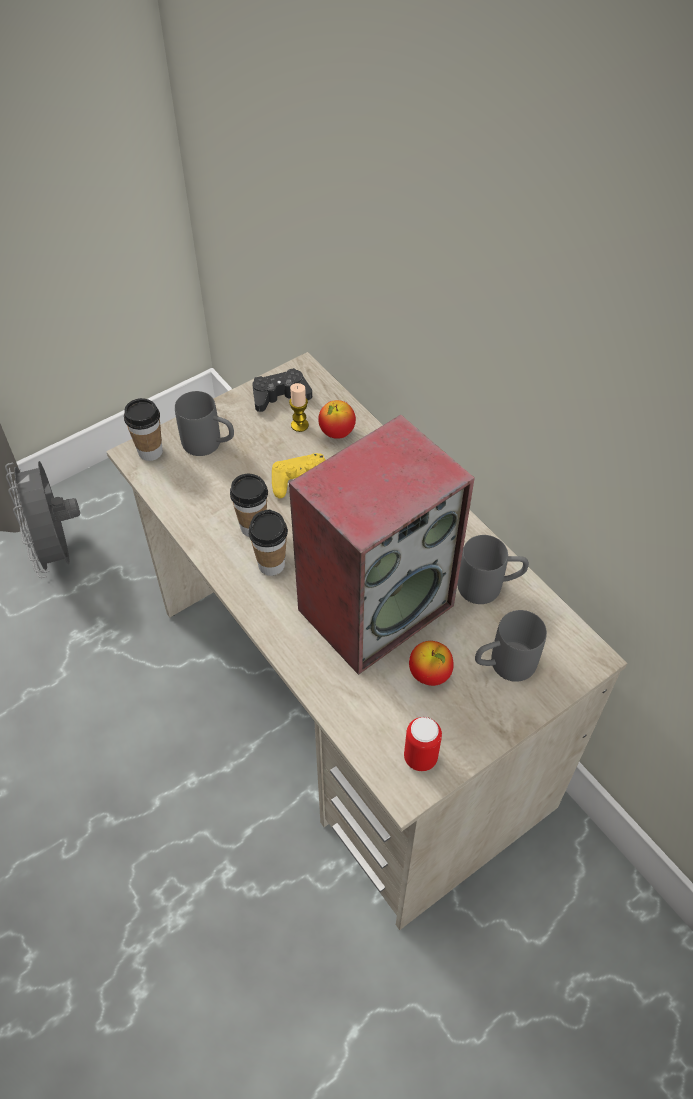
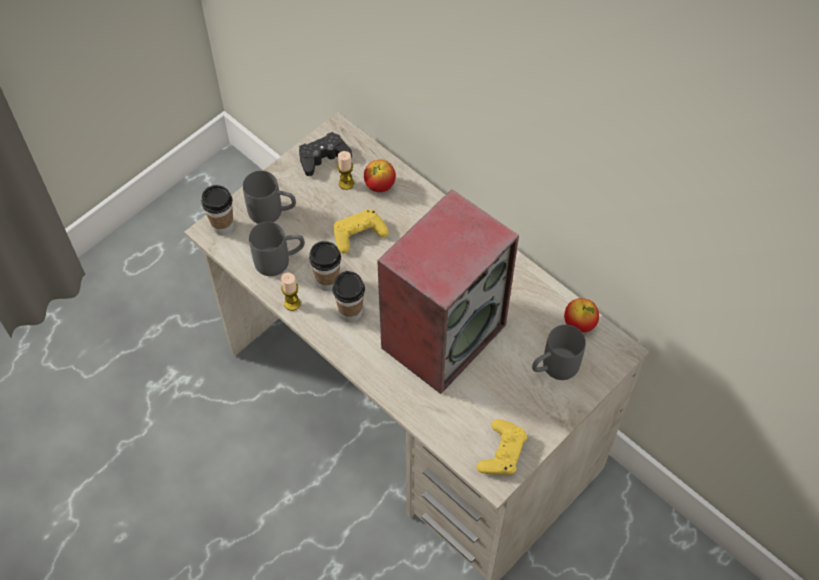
camera: 10 degrees left, 5 degrees up
(57, 551) = (114, 310): grey fan -> none
(206, 544) = (292, 303): none -> candle
(420, 758) = (502, 452): can -> yellow game controller
(429, 674) = (497, 385): apple -> apple (579, 324)
(489, 586) = (531, 304): grey mug -> grey mug (280, 260)

